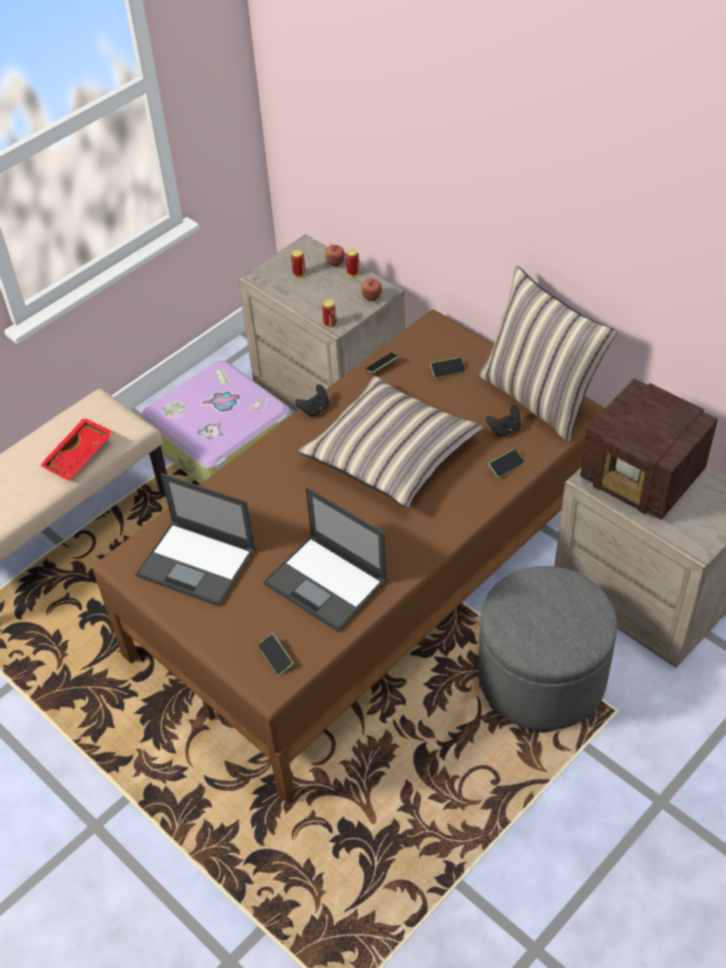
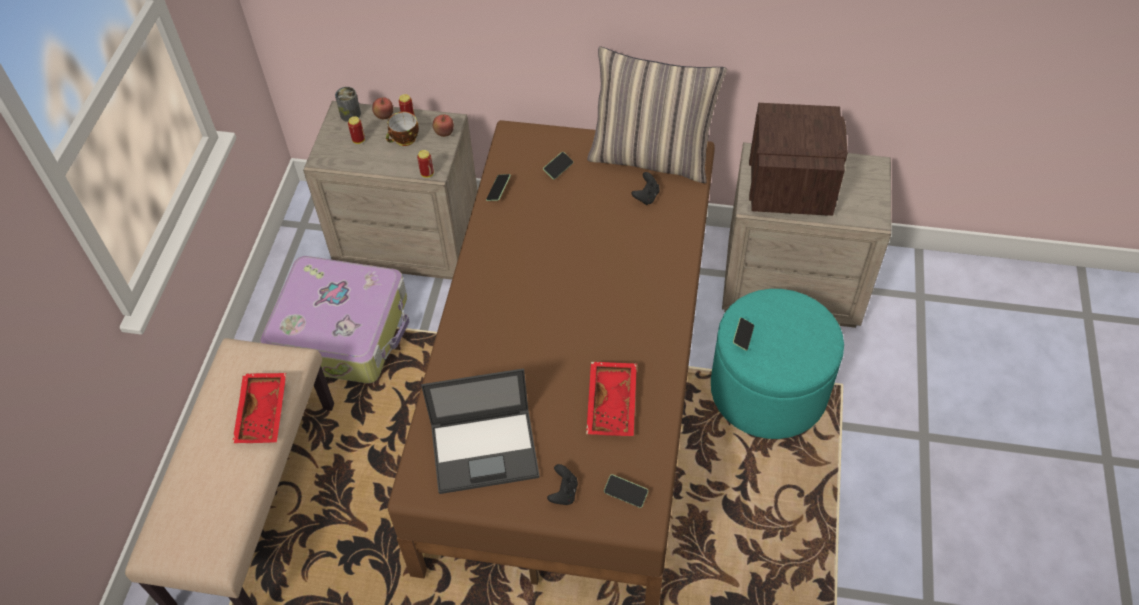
camera: 35 degrees left, 5 degrees up
(310, 251) = (350, 114): none -> can
(314, 409) = (472, 257): black game controller -> black game controller (563, 492)
(327, 583) = (613, 404): laptop -> red tray
(335, 289) = (404, 140): none -> cup
(391, 453) = (571, 263): pillow -> none
(506, 466) = (673, 228): phone -> phone (743, 337)
(541, 677) = (768, 390): grey ottoman -> turquoise ottoman
(643, 478) = (790, 184): radio -> radio turned 90 degrees counterclockwise

